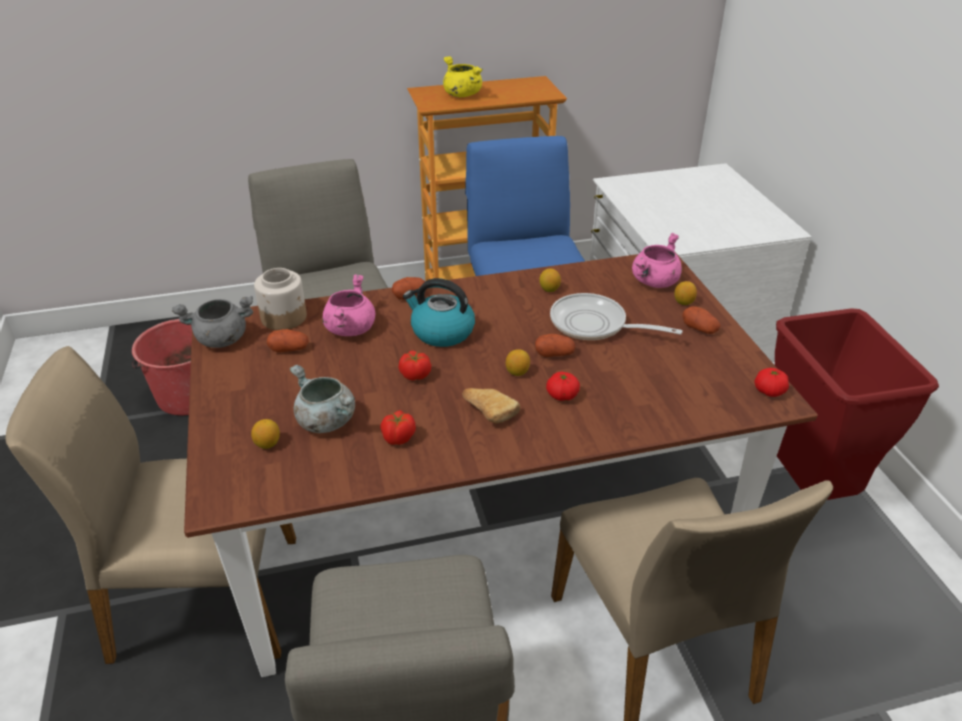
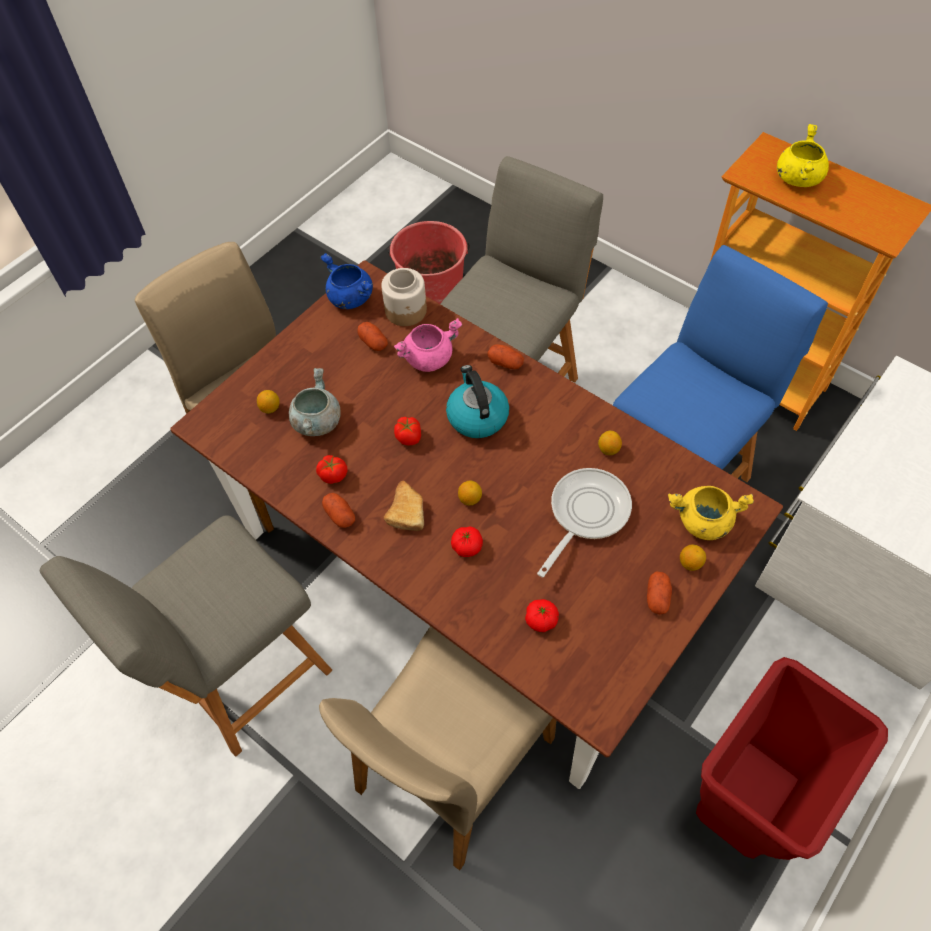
camera: 55 degrees right, 20 degrees up
(221, 339) = (349, 298): grey cooking pot -> blue cooking pot
(554, 354) = (517, 509): potato -> potato (340, 515)
(594, 325) = (585, 514): frying pan -> frying pan turned 45 degrees clockwise
(654, 282) = (702, 522): pink cooking pot -> yellow cooking pot
(769, 391) = (607, 700): tomato -> tomato (541, 620)

